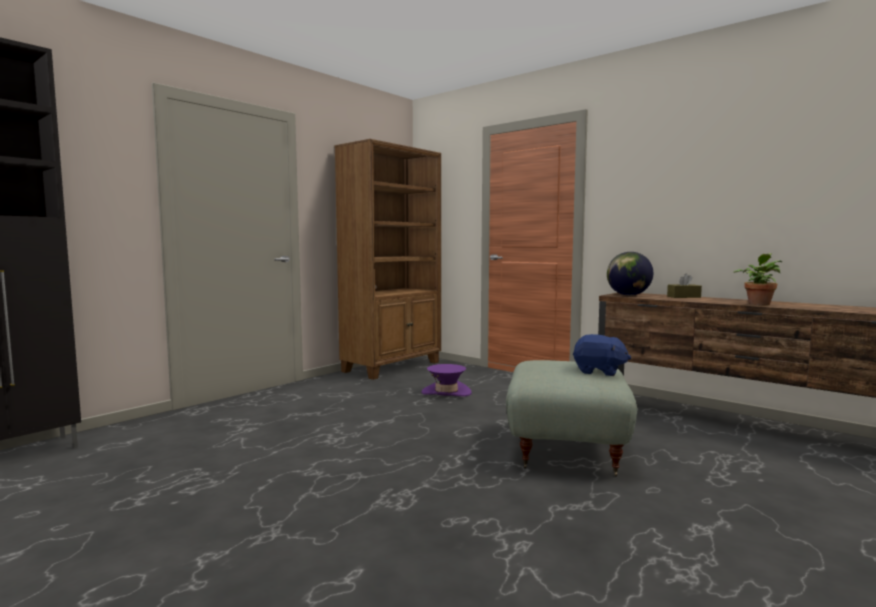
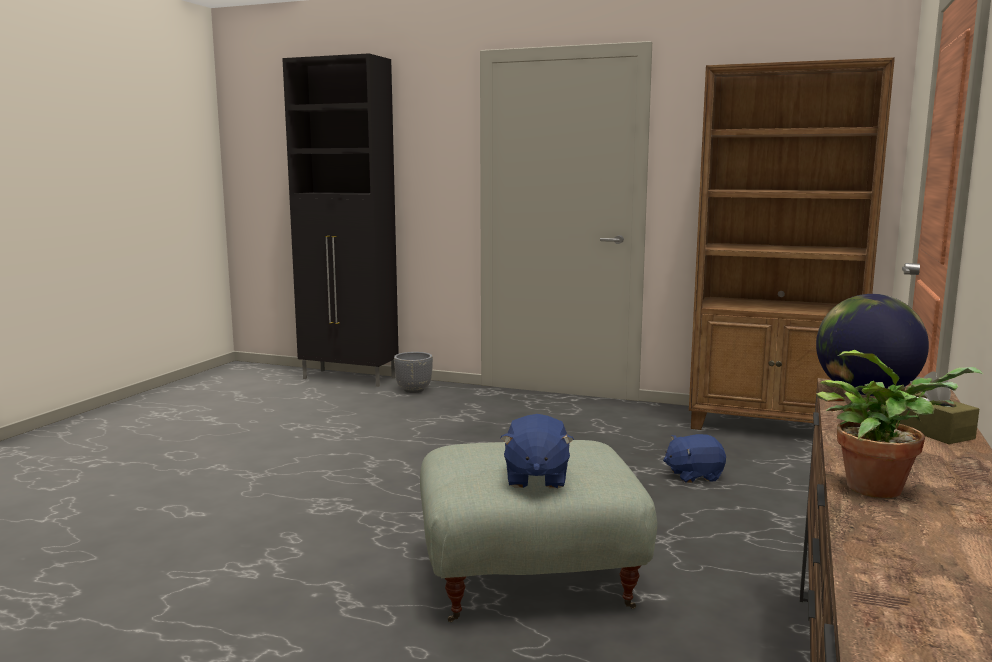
camera: 70 degrees right, 5 degrees up
(129, 434) = (414, 390): none -> grey planter
(446, 392) = (693, 475): purple hat -> blue plush toy

